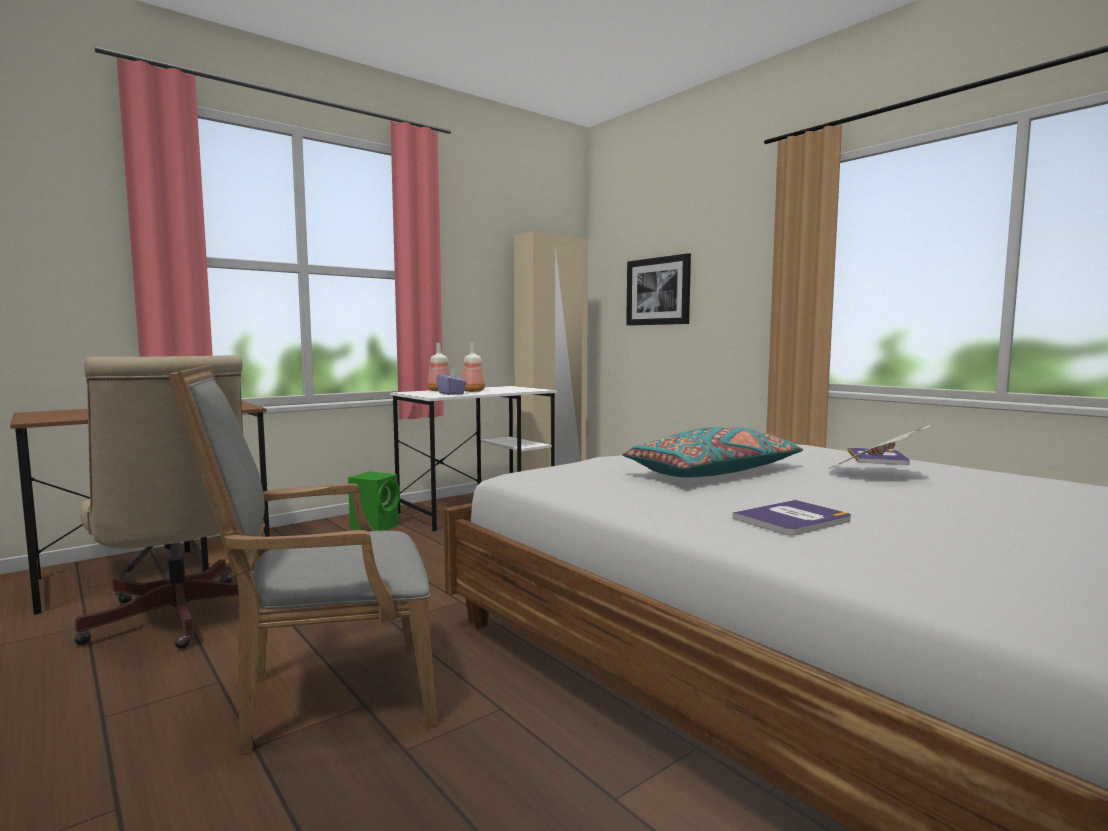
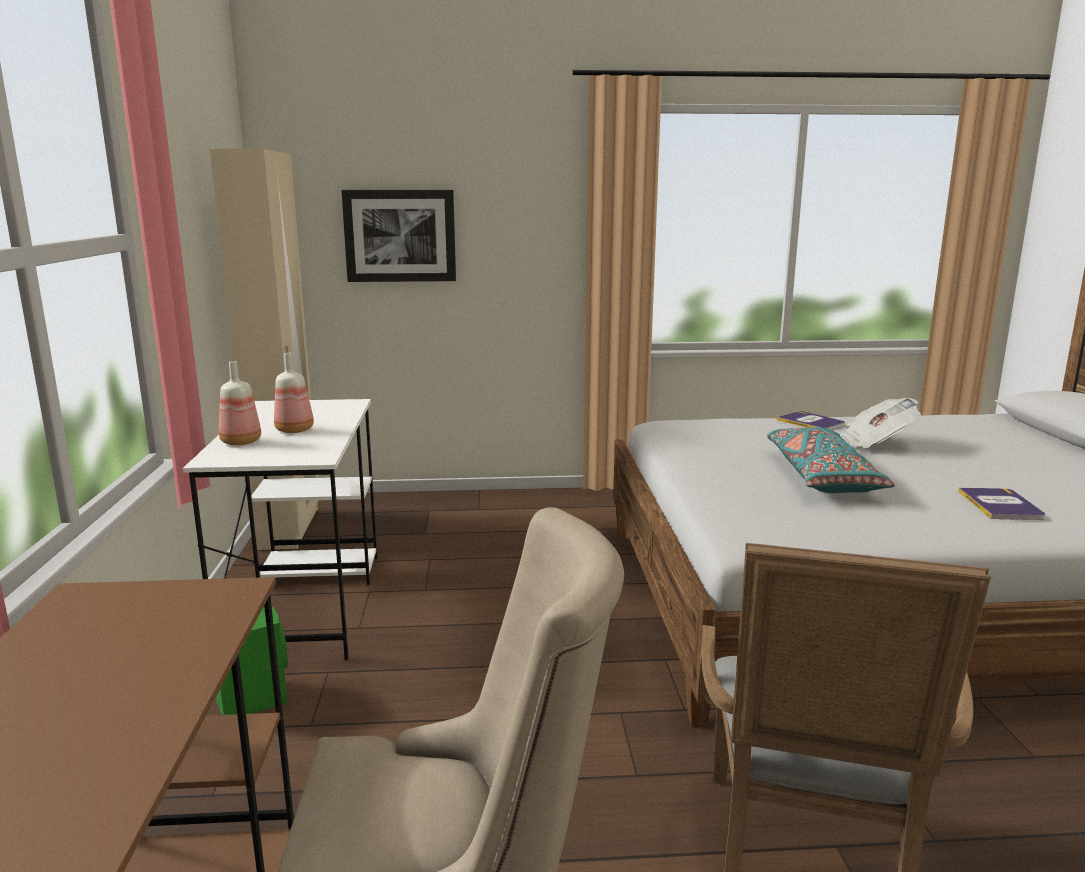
camera: 55 degrees left, 10 degrees up
(451, 394) = (304, 445): purple tissue box -> none

